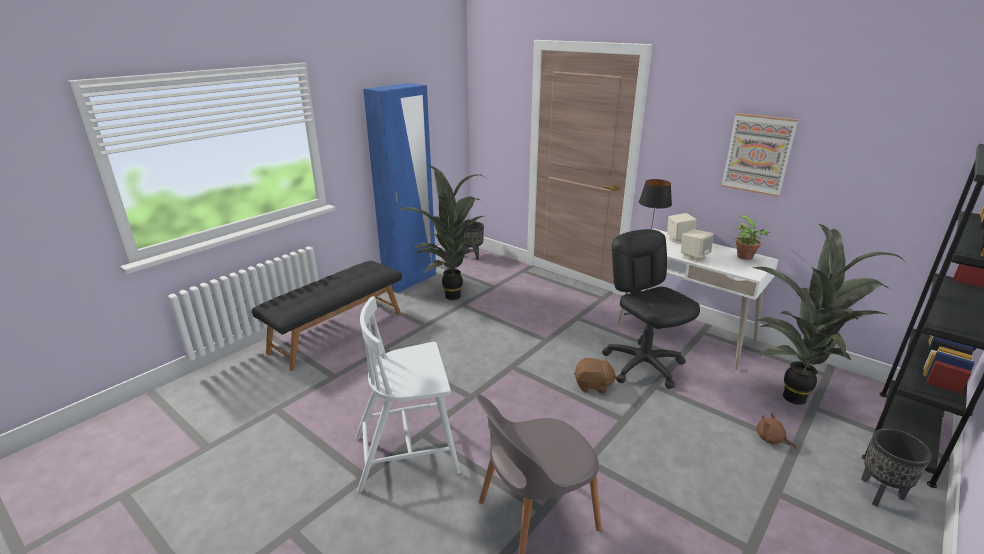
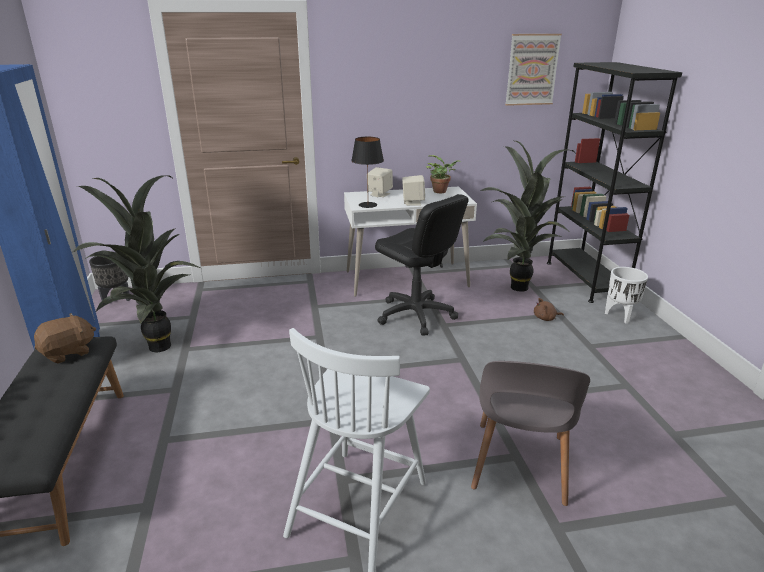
camera: 50 degrees left, 0 degrees up
(593, 385) = (407, 349): brown plush toy -> brown plush toy (68, 352)
(643, 365) = (415, 315): black office chair -> black office chair turned 150 degrees counterclockwise
(758, 154) = (426, 98): picture -> picture (532, 70)
(880, 494) = (620, 316): black planter -> white planter

